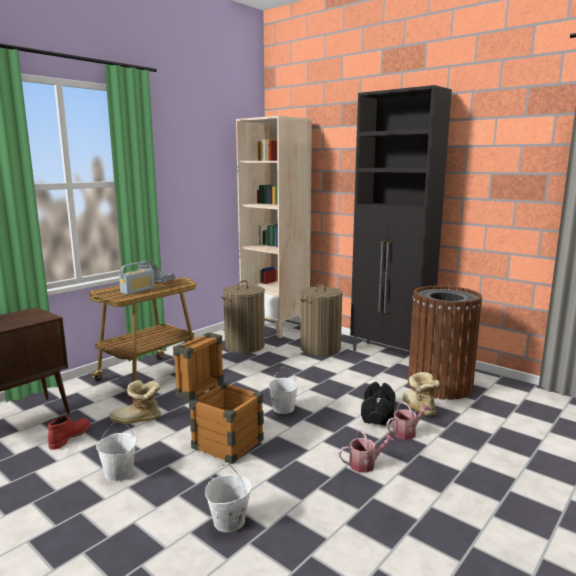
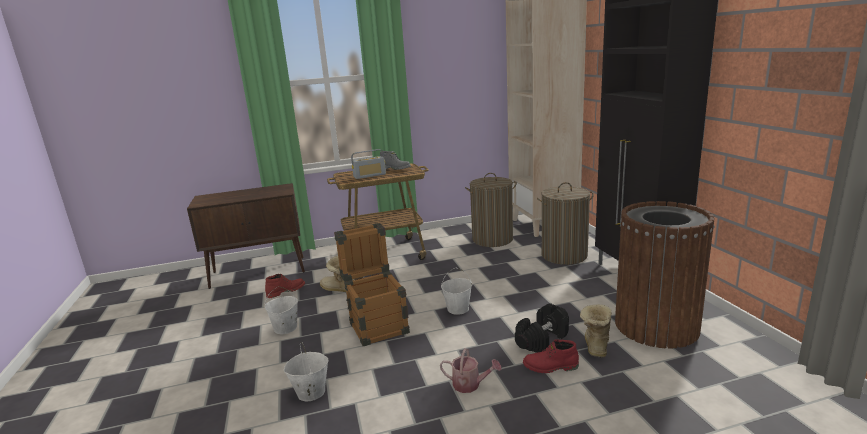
camera: 35 degrees right, 5 degrees up
(407, 432) = (550, 367): watering can -> red boot

